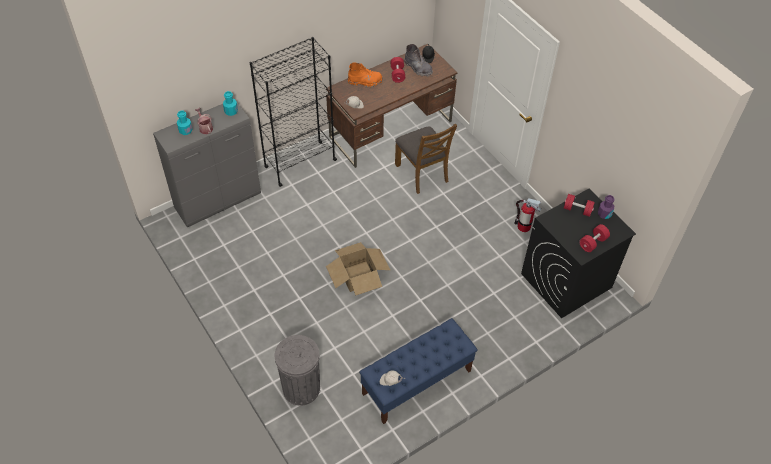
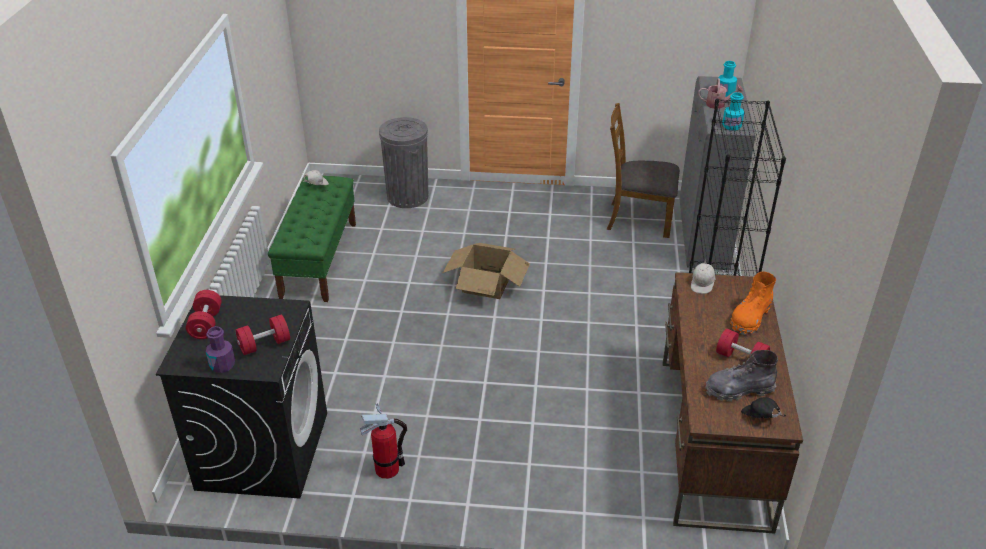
camera: 130 degrees right, 15 degrees down
(416, 382) = (319, 259): blue bench -> green bench
(422, 173) = (591, 424): brown chair -> brown chair (638, 219)

